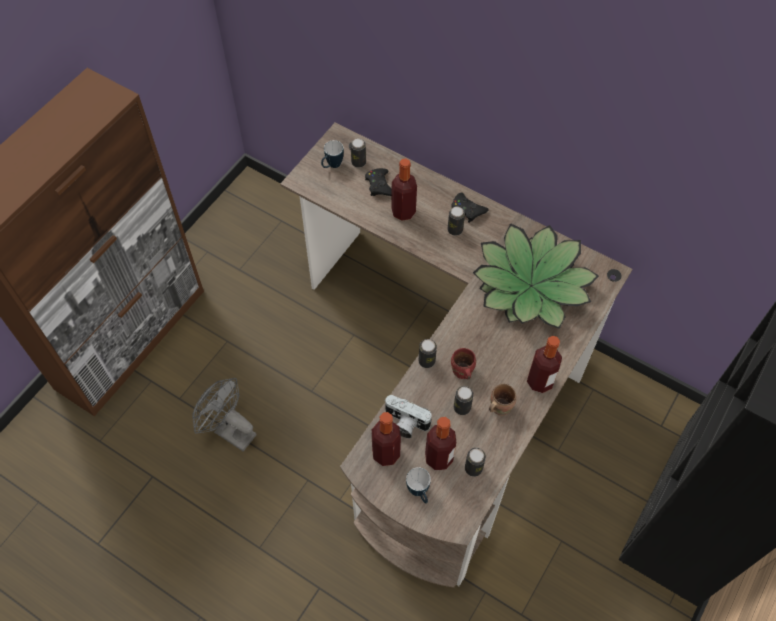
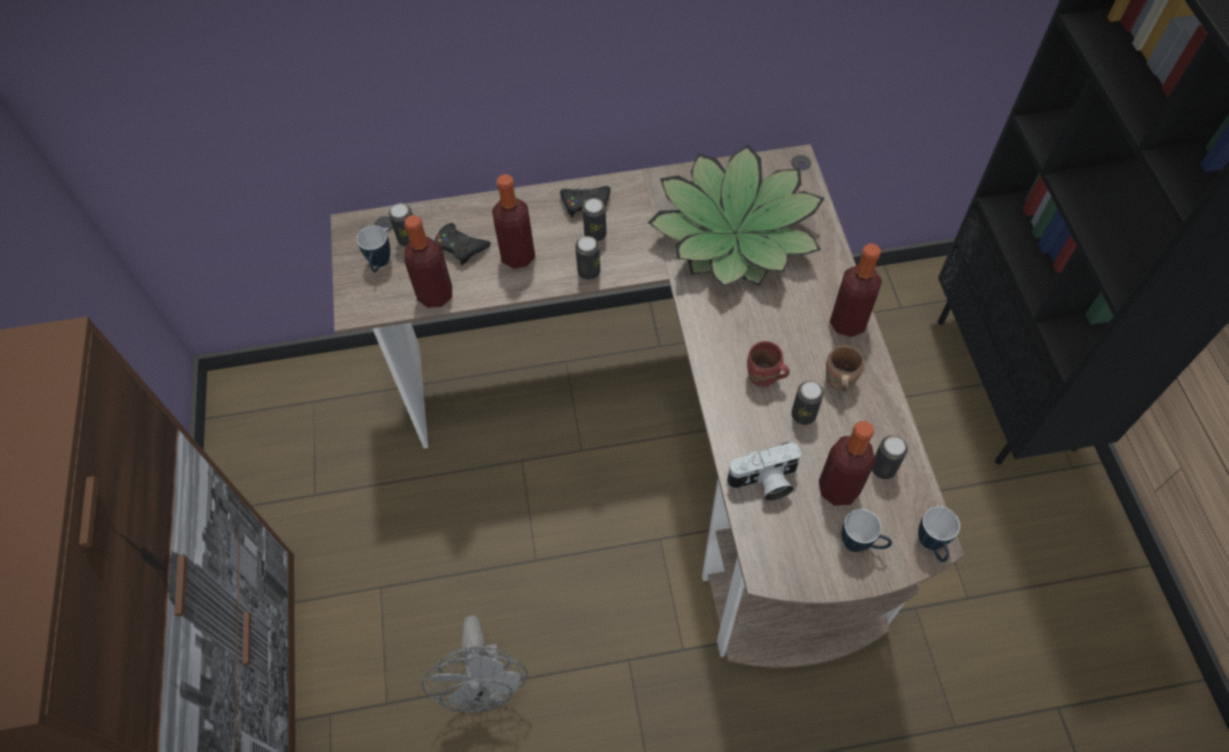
camera: 40 degrees left, 0 degrees up
(229, 431) = (486, 686): grey fan -> grey fan turned 90 degrees counterclockwise
(386, 453) = (781, 533): bottle -> bottle (435, 295)
(426, 361) = (715, 396): can -> can (589, 271)
(454, 526) = (931, 546): none -> mug

